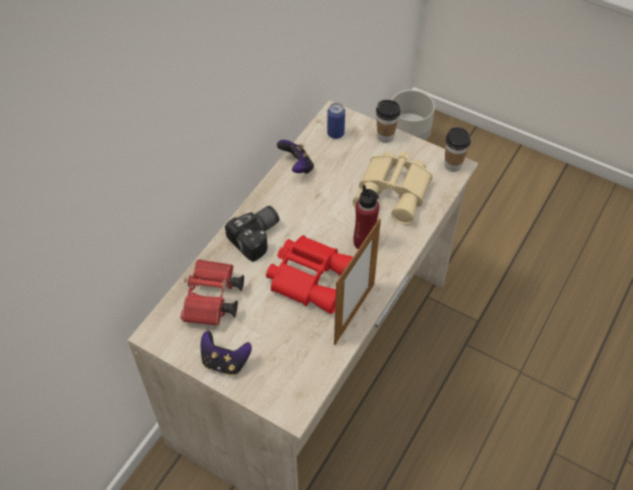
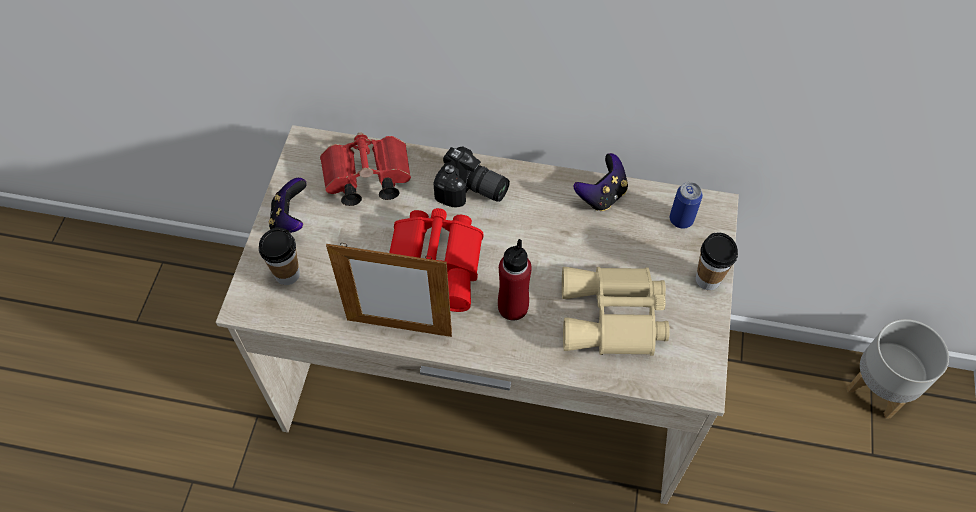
camera: 70 degrees right, 5 degrees up
(453, 165) = (699, 379): cup -> cup (287, 274)

